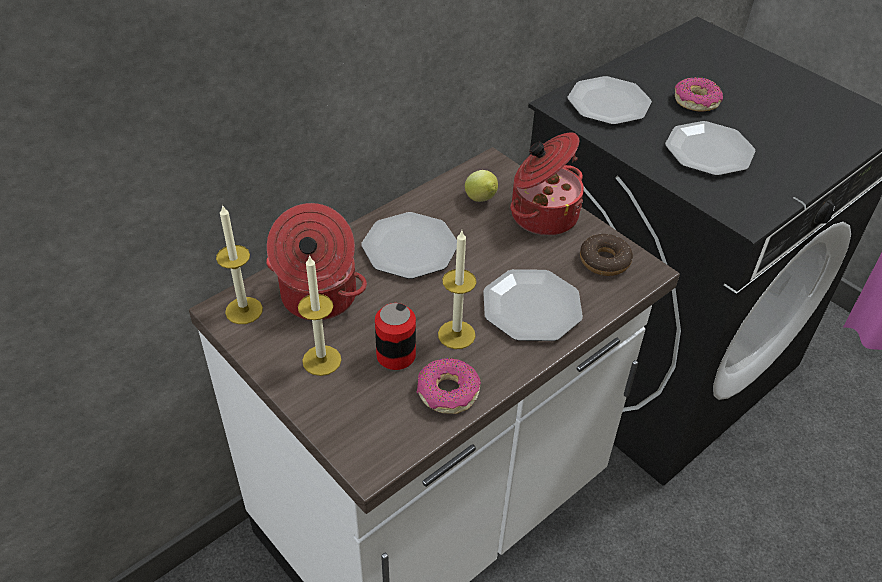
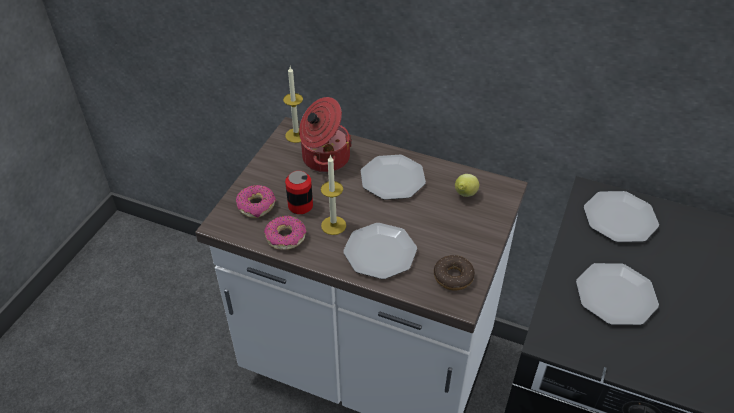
camera: 65 degrees right, 0 degrees up
(321, 360) = (279, 178): candle -> none
(542, 214) = (476, 229): cooking pot -> none
(696, 101) = (679, 271): donut -> donut (256, 206)

